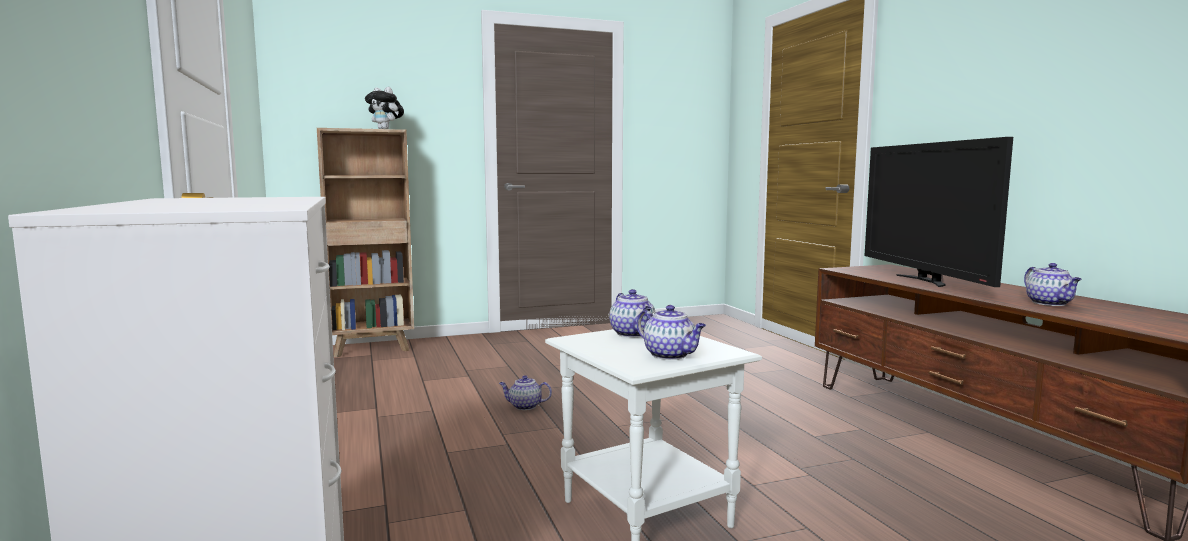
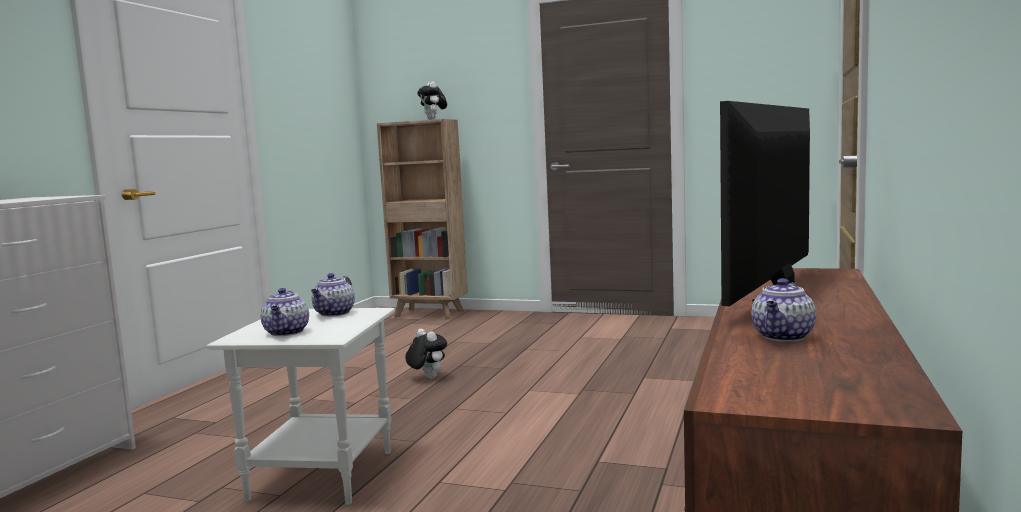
camera: 40 degrees right, 0 degrees up
(524, 406) = (427, 378): teapot -> plush toy

